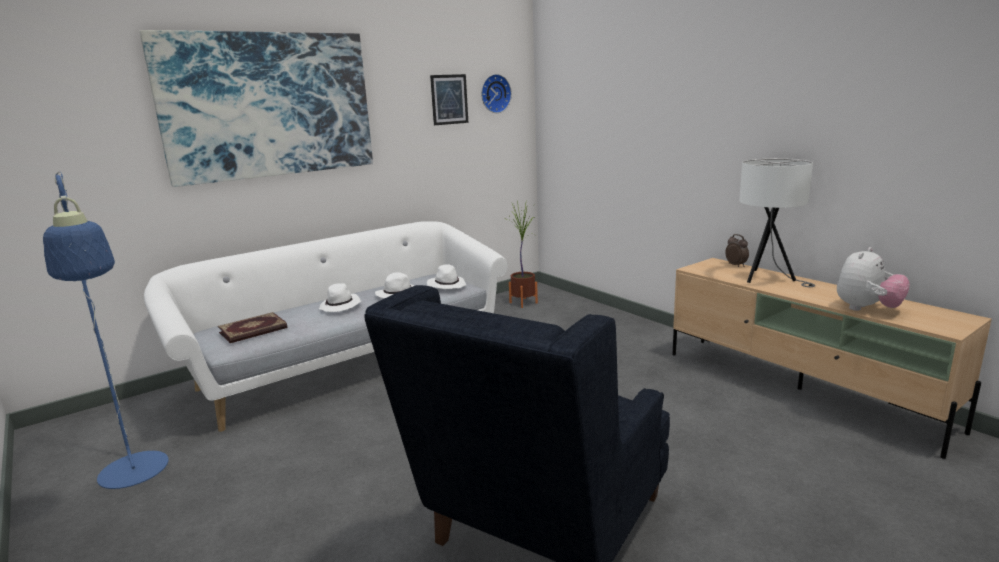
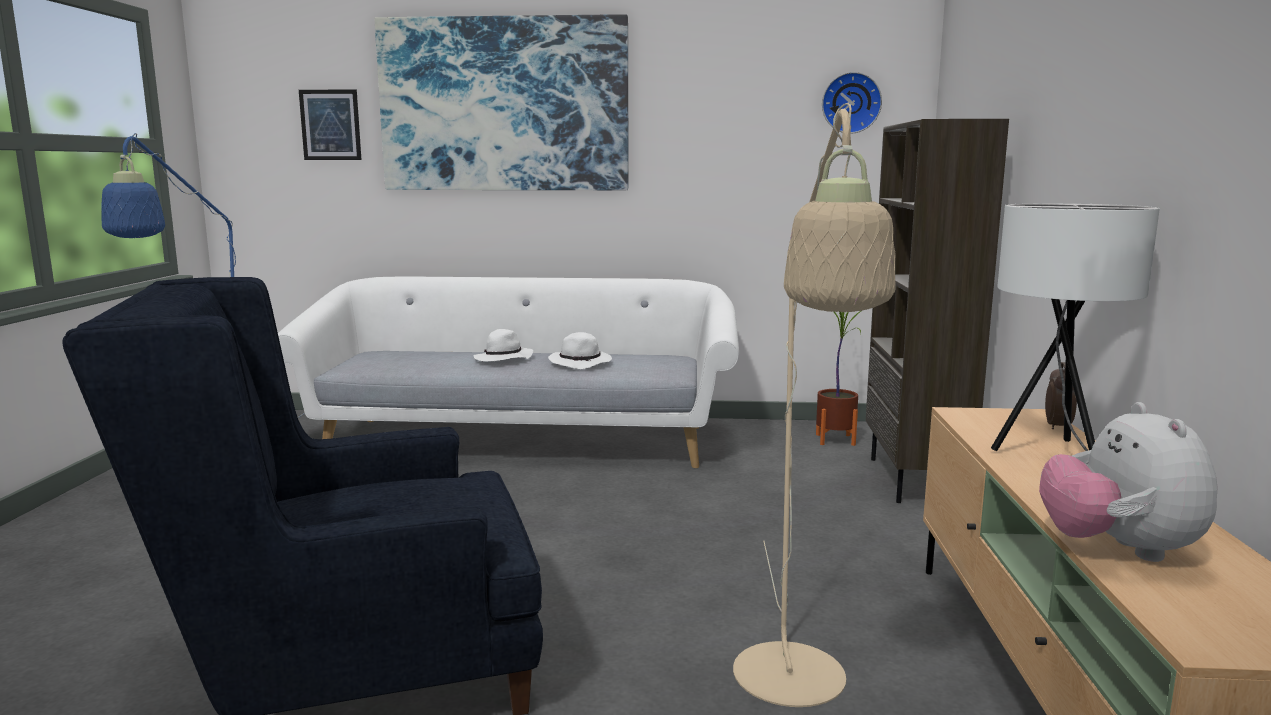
camera: 40 degrees right, 5 degrees down
(253, 330) = (392, 360): book -> none
(446, 285) = (652, 368): white hat -> none
(449, 99) = (765, 108): picture -> picture (330, 125)
(594, 312) = (915, 481): none -> brown bookcase
(721, 428) = (794, 691): none -> beige floor lamp
(866, 309) = (1118, 550): plush toy -> plush toy turned 90 degrees clockwise

